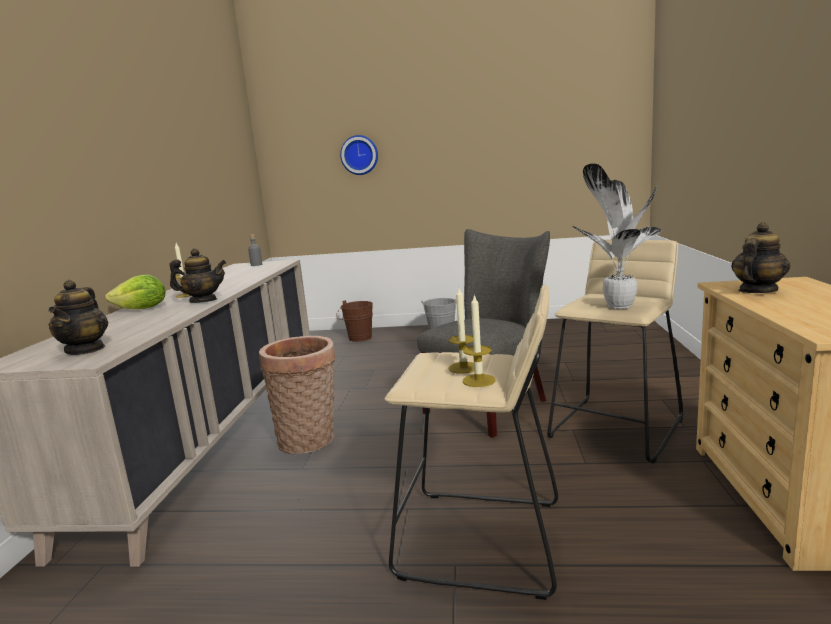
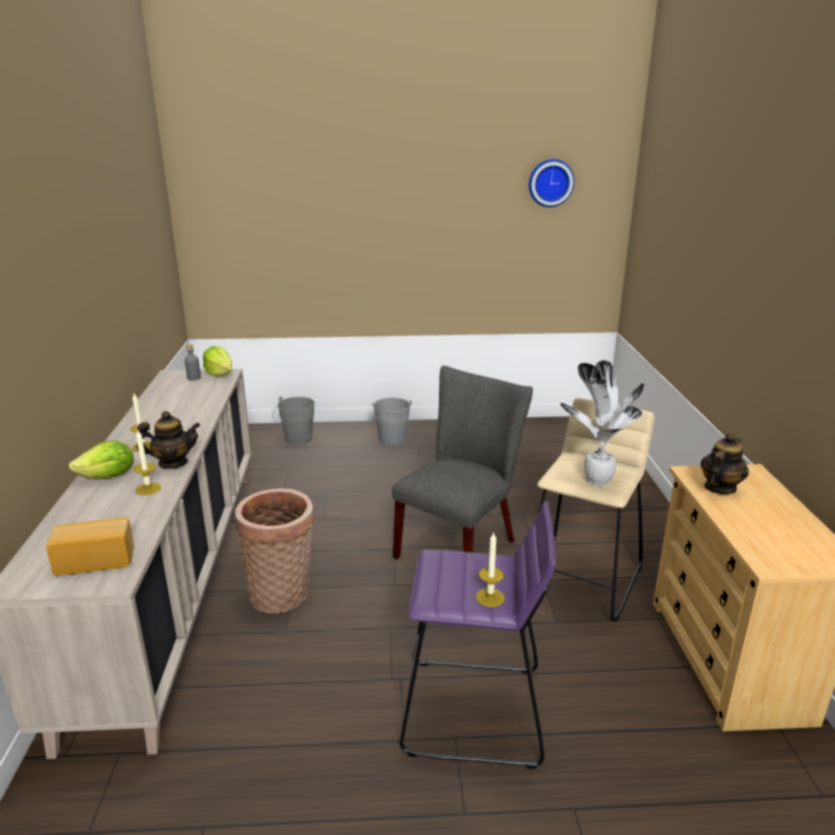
camera: 10 degrees left, 10 degrees up
(86, 349) = (96, 559): teapot -> bread
(279, 262) = (219, 373): none -> lettuce
(358, 338) = (296, 440): brown bucket -> grey bucket
(359, 155) = (302, 228): wall clock -> wall clock (550, 183)
(463, 367) = (472, 577): candle -> candle (148, 489)
(480, 540) = (473, 711): beige stool -> purple stool

